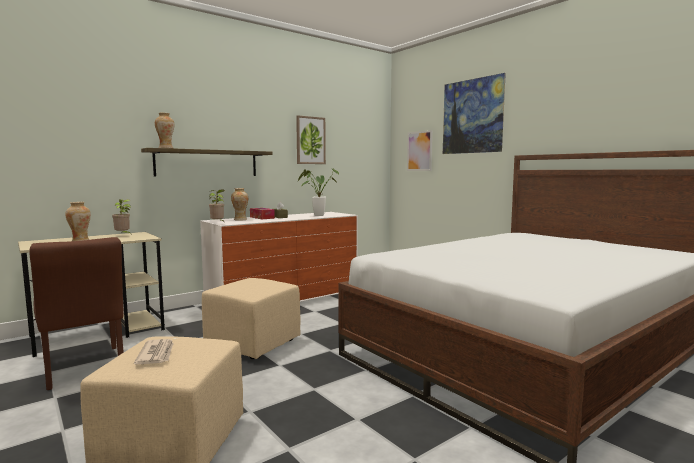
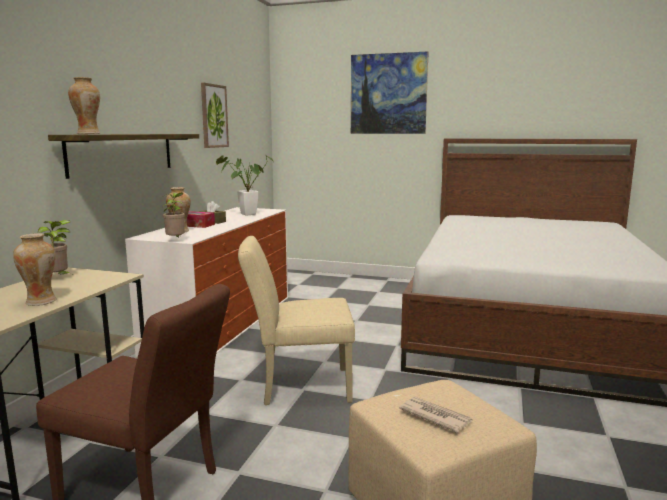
camera: 35 degrees left, 5 degrees up
(253, 343) = (298, 386): beige ottoman -> beige chair
(419, 151) = (317, 129): picture -> none

